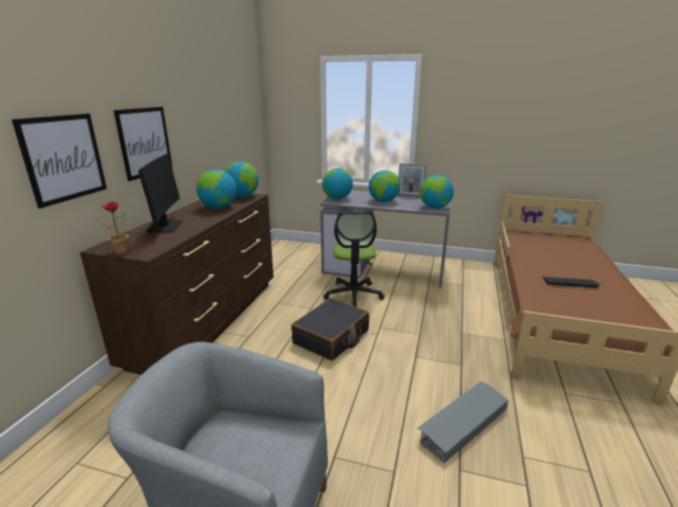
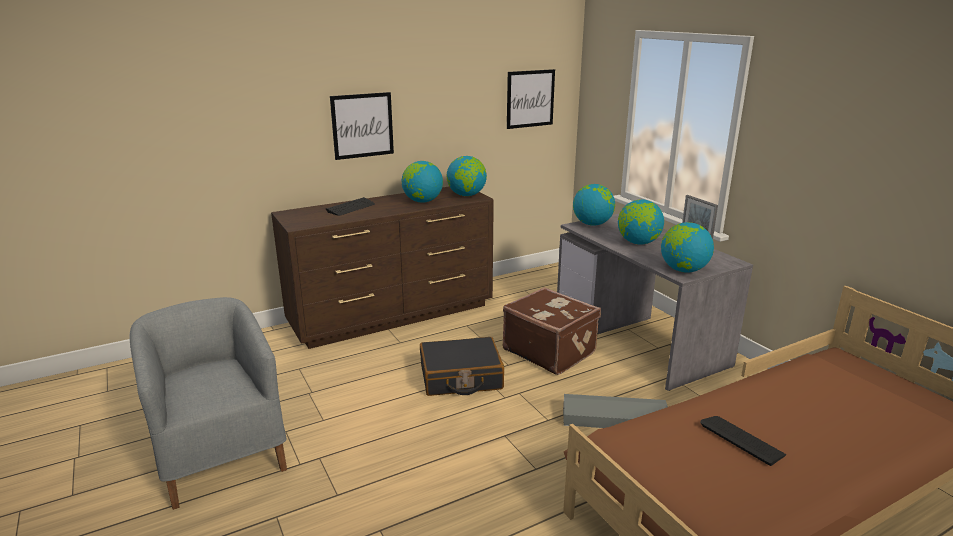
camera: 45 degrees right, 0 degrees up
(64, 158) = (272, 135): picture -> picture (530, 98)
(118, 252) = (286, 219): potted plant -> none
(165, 226) = (351, 208): monitor -> keyboard
(353, 295) = (549, 351): office chair -> brown suitcase
(462, 424) = (441, 508): grey storage box -> grey storage box (614, 418)

